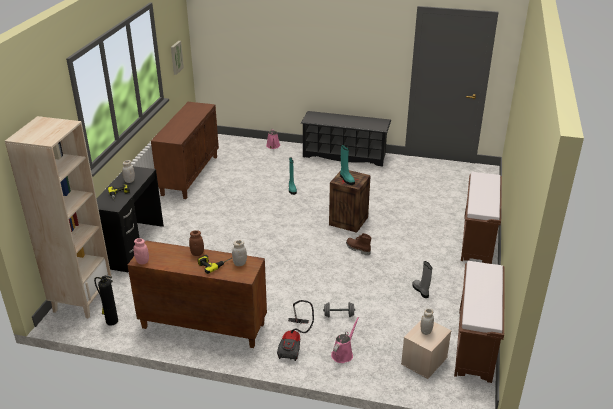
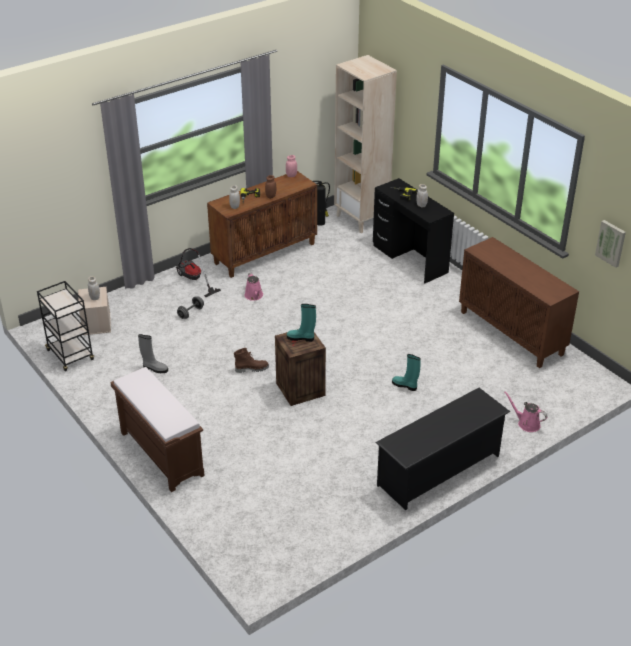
camera: 130 degrees right, 5 degrees up
(343, 353) = (155, 295): pink watering can -> pink watering can (254, 296)
(475, 345) = (70, 355): brown bench -> black cart

